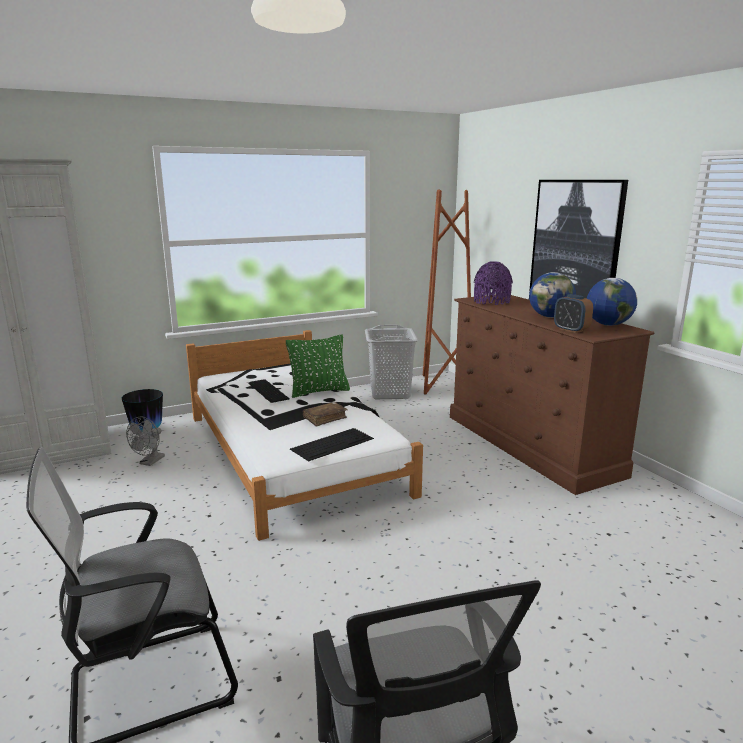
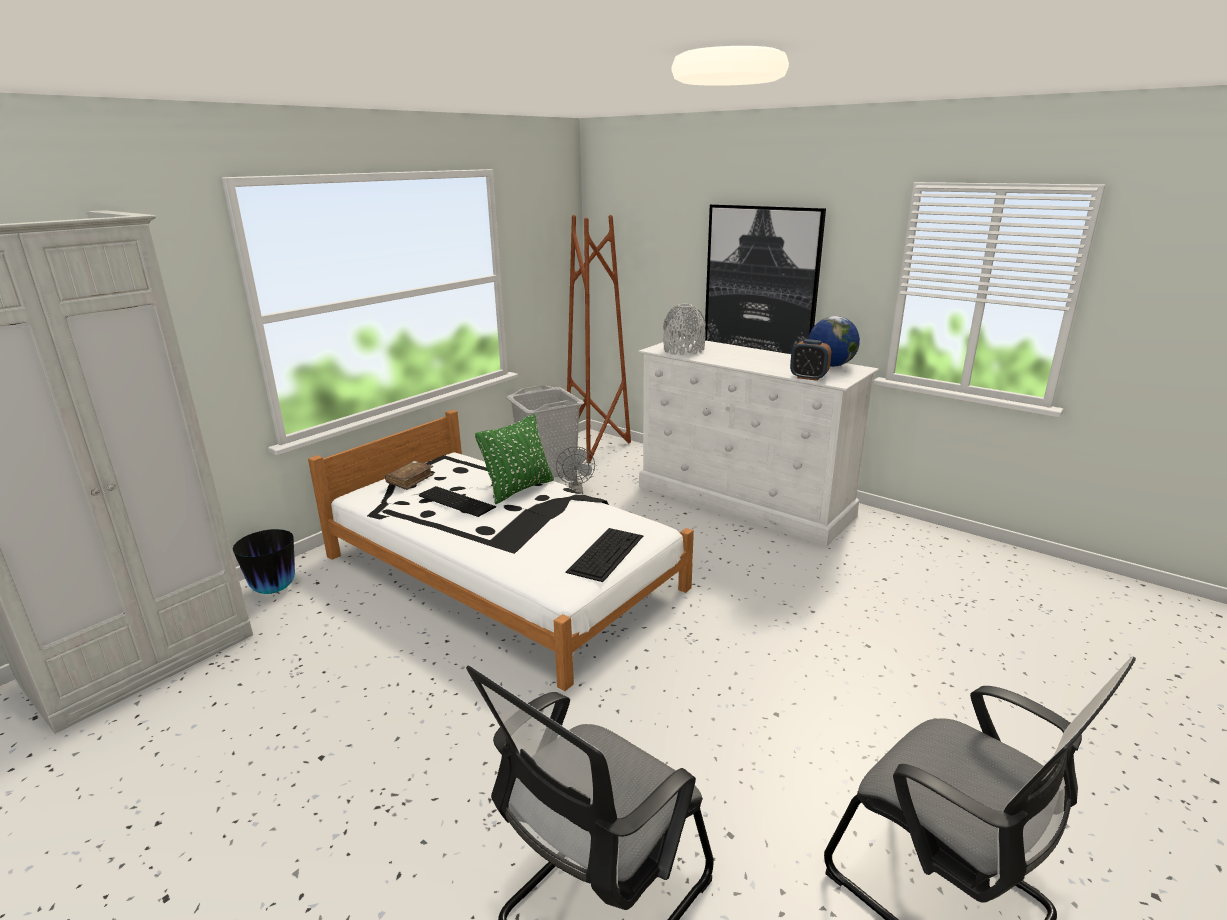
camera: 25 degrees left, 5 degrees up
(150, 462) = (324, 632): grey fan -> grey fan (576, 491)
(325, 418) = (564, 523): brown book -> brown book (410, 480)
(491, 302) = (683, 350): purple vase -> grey vase
(530, 444) = (743, 501): brown dresser -> white dresser
(550, 317) = (767, 363): globe -> none

